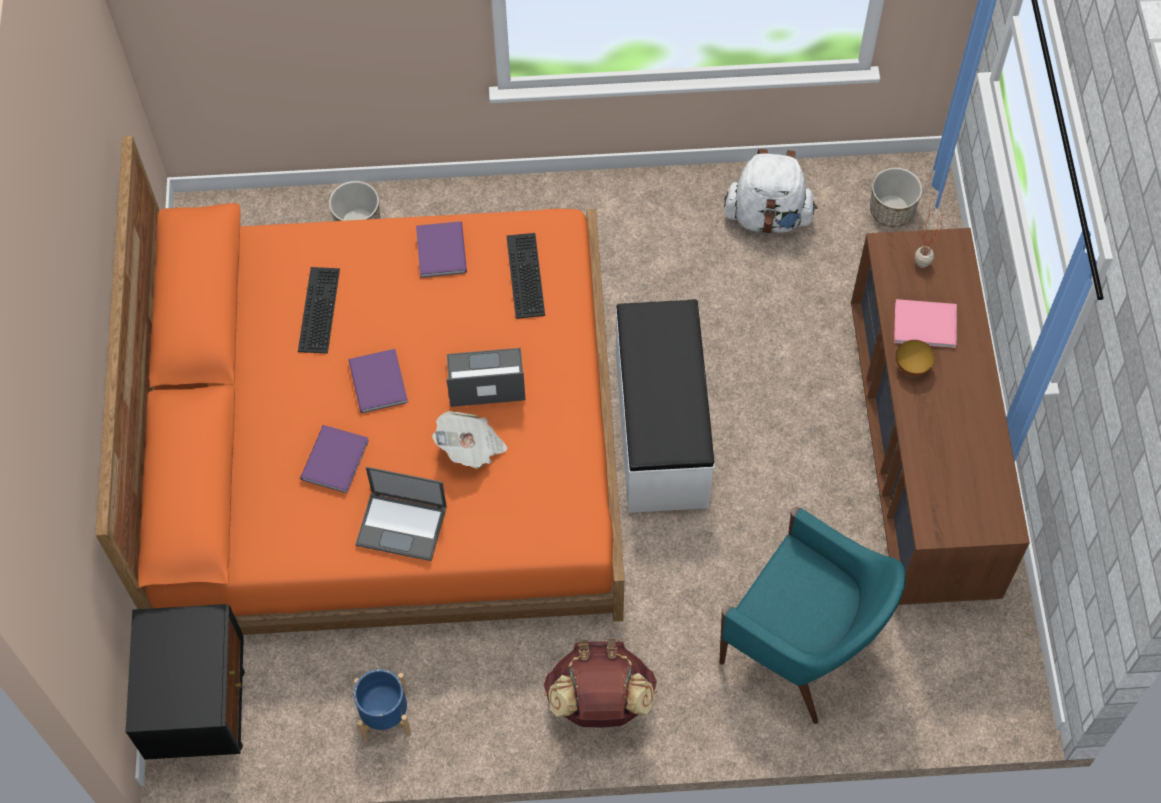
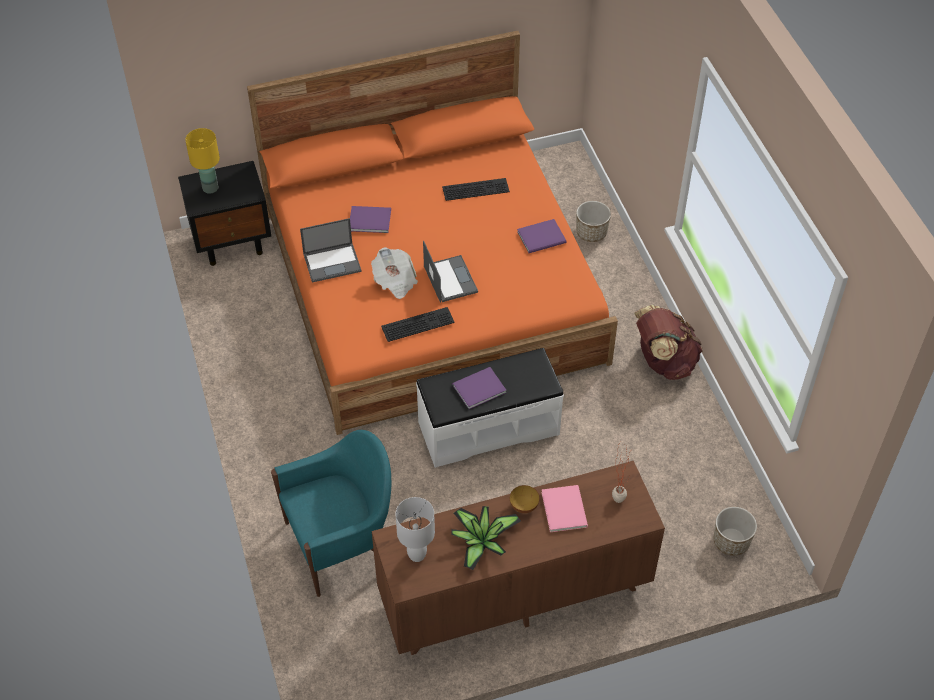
camera: 75 degrees right, 10 degrees down
(171, 683) = (210, 188): none -> yellow table lamp
(377, 384) = (429, 227): purple book -> purple book (477, 388)
(385, 716) = (245, 326): blue planter -> none
(402, 525) = (333, 262): laptop -> laptop turned 105 degrees counterclockwise
(523, 274) = (537, 282): keyboard -> keyboard (418, 323)
(600, 702) = (276, 434): brown backpack -> brown backpack (663, 362)
(768, 216) = (692, 461): white backpack -> none
(804, 645) = (342, 543): turquoise armchair -> turquoise armchair turned 135 degrees counterclockwise
(955, 425) = (481, 541): none -> potted plant
(963, 503) = (416, 555): none -> white table lamp

